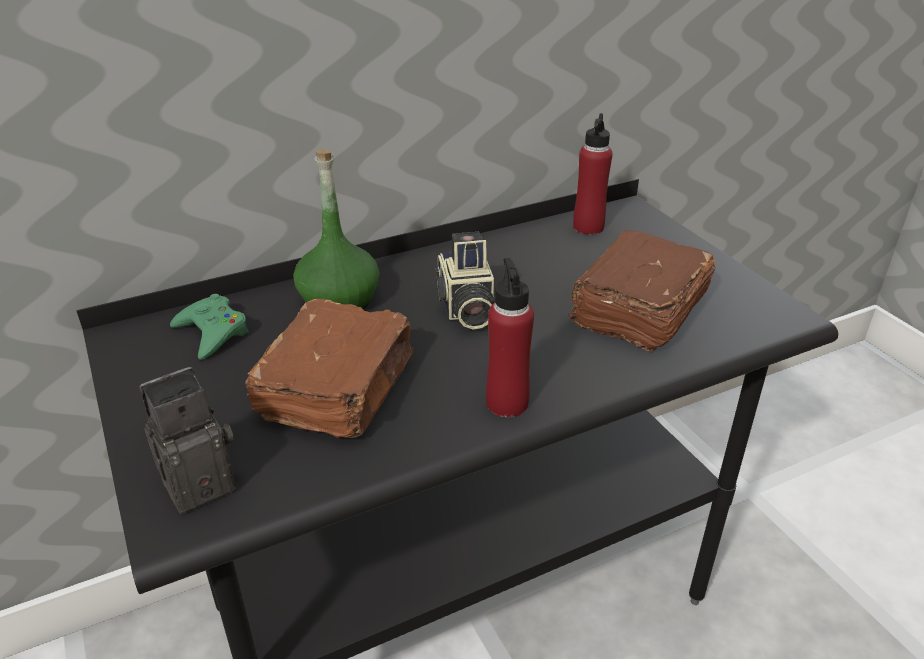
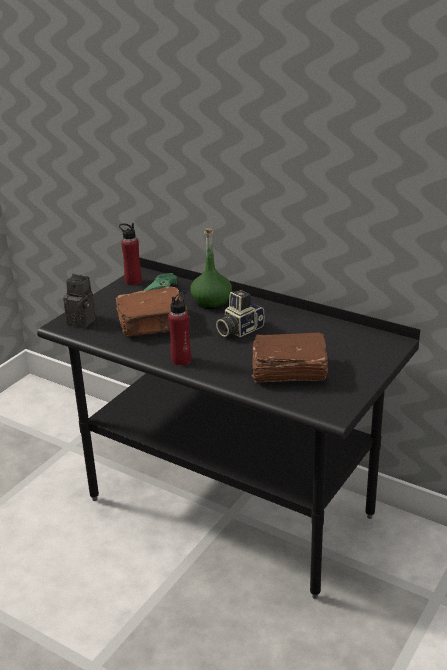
camera: 60 degrees right, 5 degrees down
(588, 227) = (357, 336): red bottle -> red bottle (133, 281)

